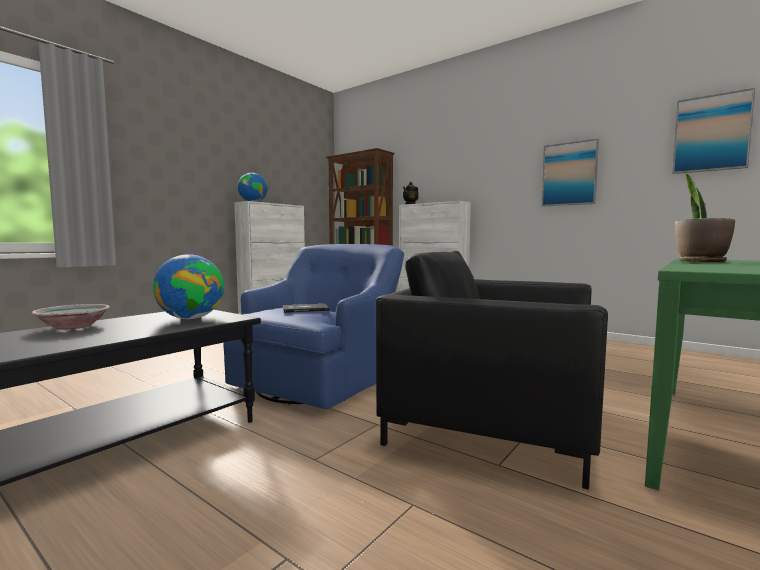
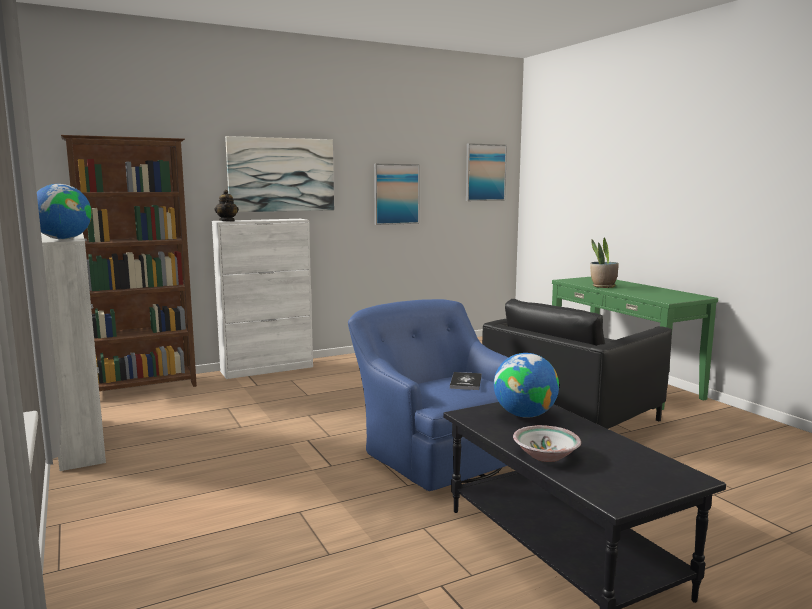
camera: 65 degrees left, 5 degrees up
(460, 168) = (281, 174): none -> picture

